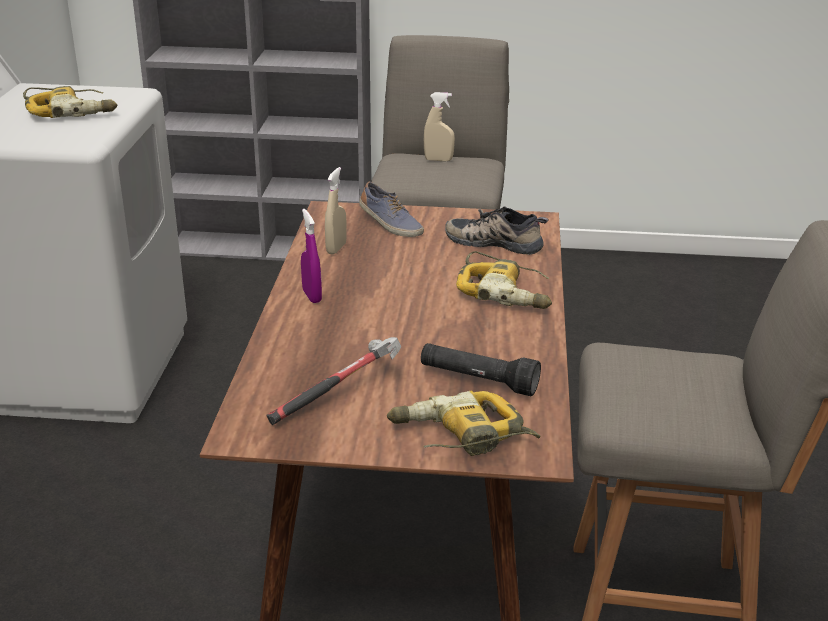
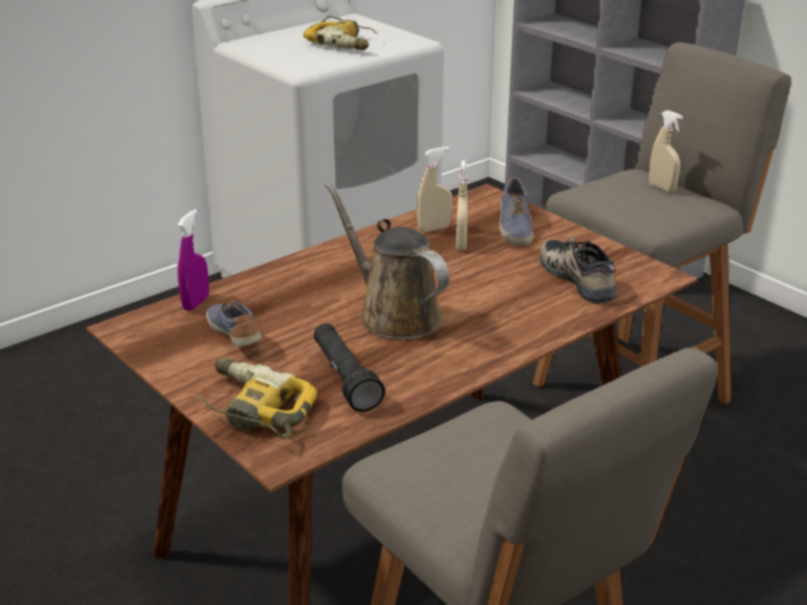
camera: 45 degrees right, 0 degrees up
(312, 296) = (348, 256): purple spray bottle -> purple spray bottle (196, 303)
(341, 393) = (235, 335): hammer -> shoe
(377, 251) = (461, 244): none -> beige spray bottle
(426, 321) = (394, 314): none -> brown watering can
(505, 292) = (505, 323): power drill -> none

